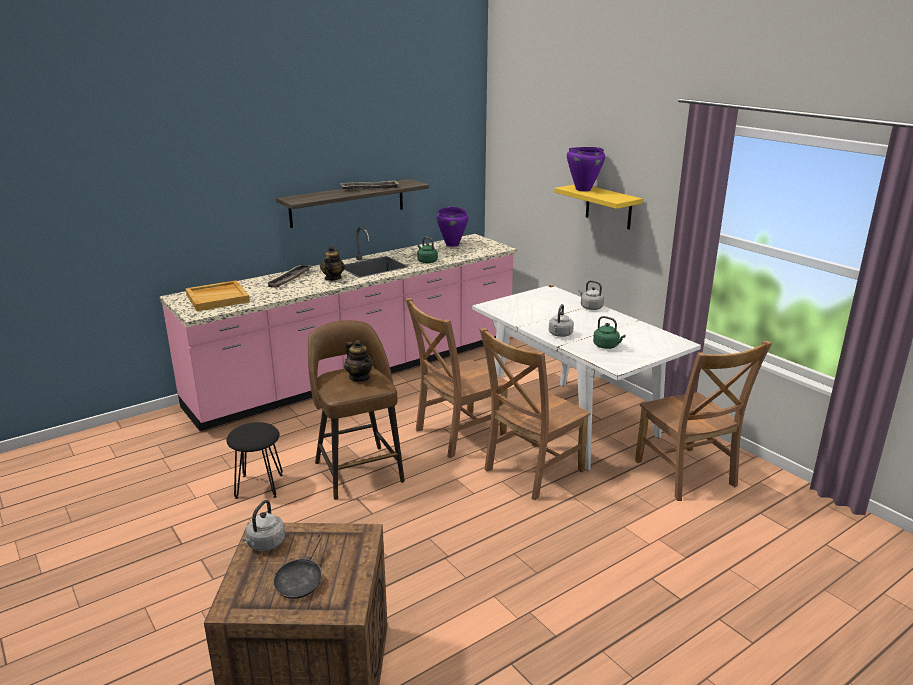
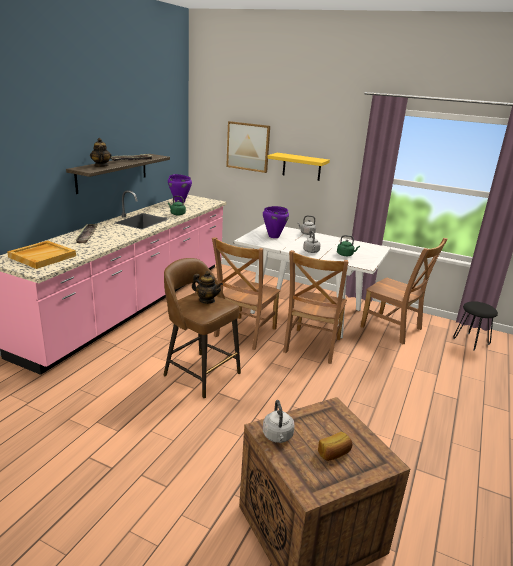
camera: 30 degrees left, 0 degrees up
(259, 486) = (135, 404): black stool -> black stool (470, 341)
(301, 581) = (334, 454): black frying pan -> bread
(332, 278) = (122, 232): teapot -> teapot (101, 166)
(547, 173) = (248, 146): none -> picture
(583, 189) = (287, 155): purple cooking pot -> purple cooking pot (273, 236)

